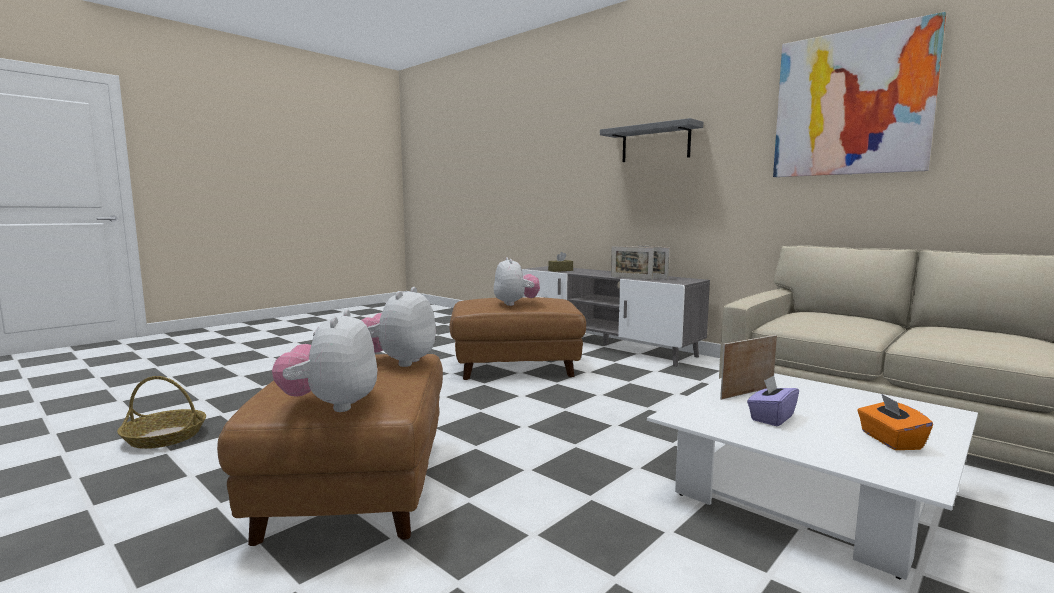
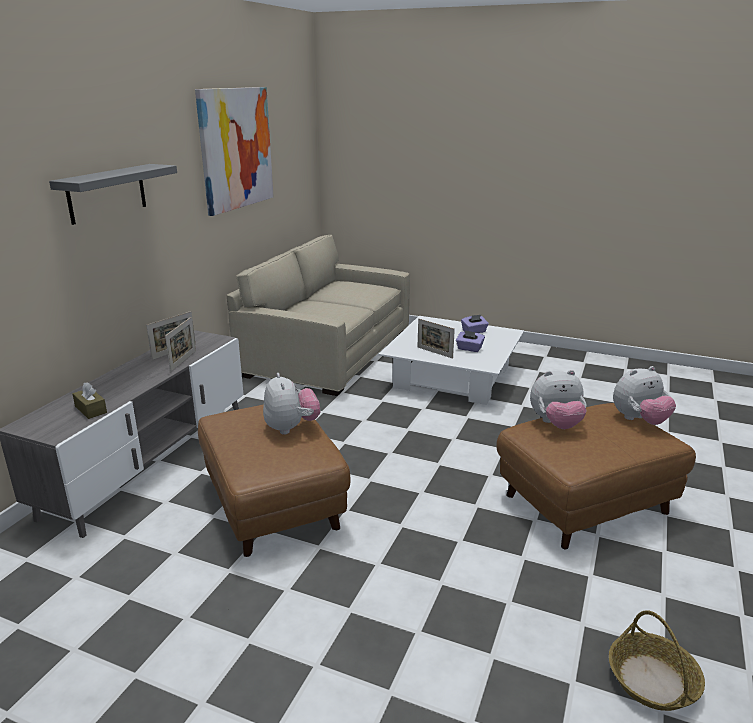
camera: 110 degrees left, 15 degrees up
(515, 304) = (291, 428): plush toy -> plush toy turned 105 degrees clockwise
(890, 440) = (474, 331): orange tissue box -> purple tissue box

